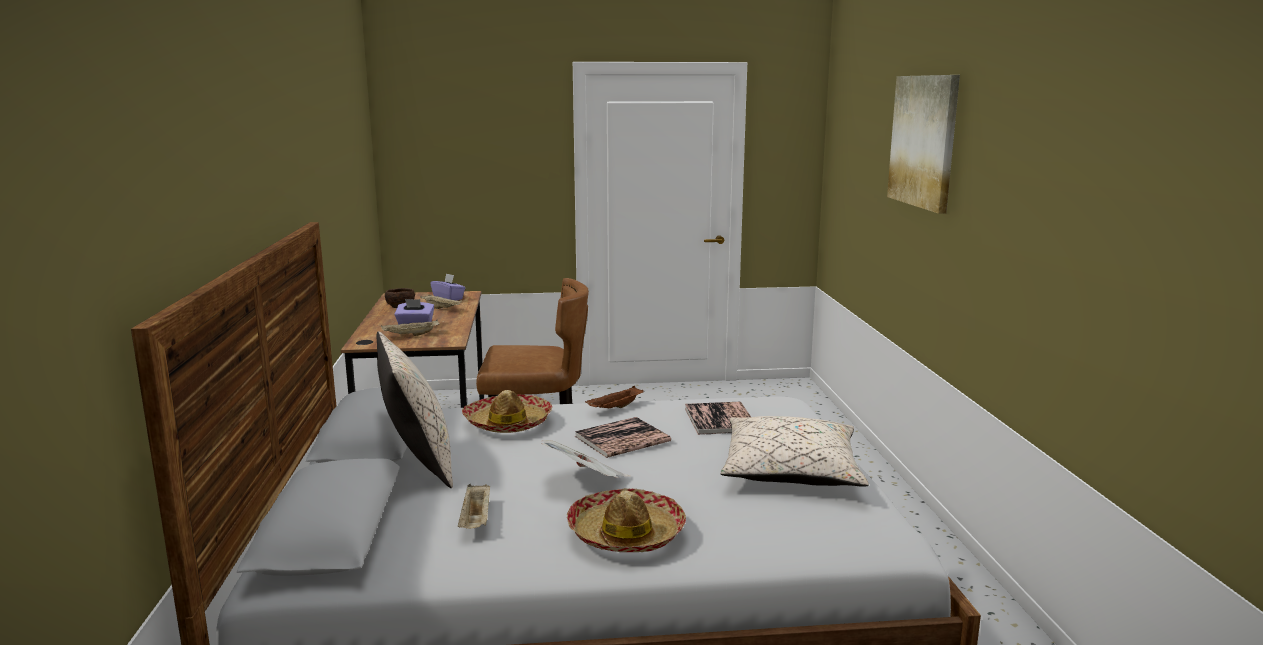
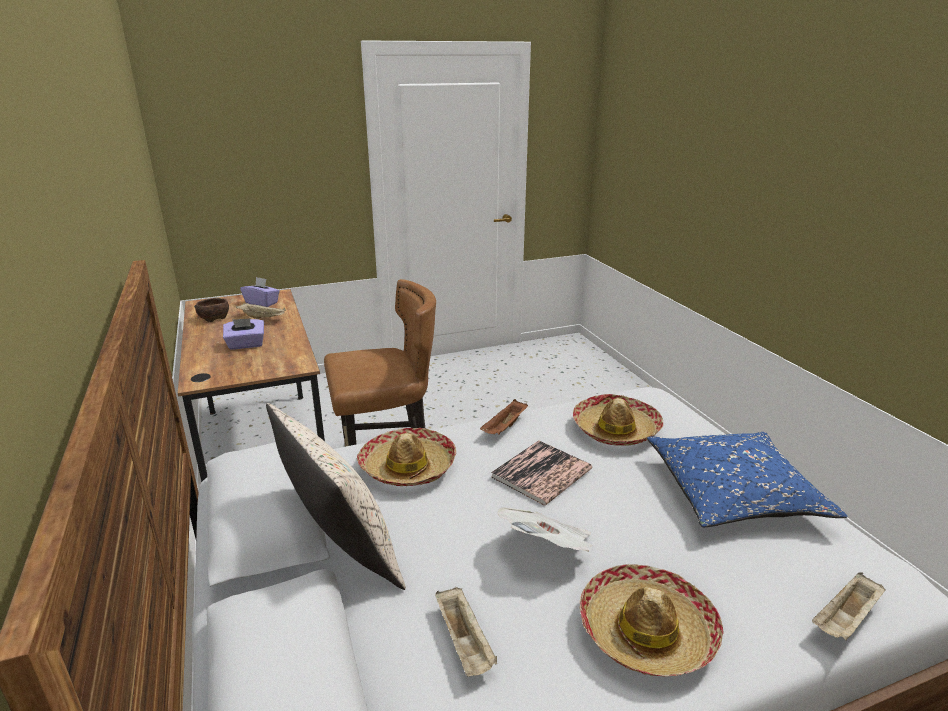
camera: 15 degrees left, 10 degrees up
(410, 335) = (249, 361): beige tray -> beige tray (845, 620)
(720, 419) = (616, 429): book -> hat
(791, 471) = (733, 494): beige pillow -> blue pillow
(924, 141) = (755, 127): picture -> none

